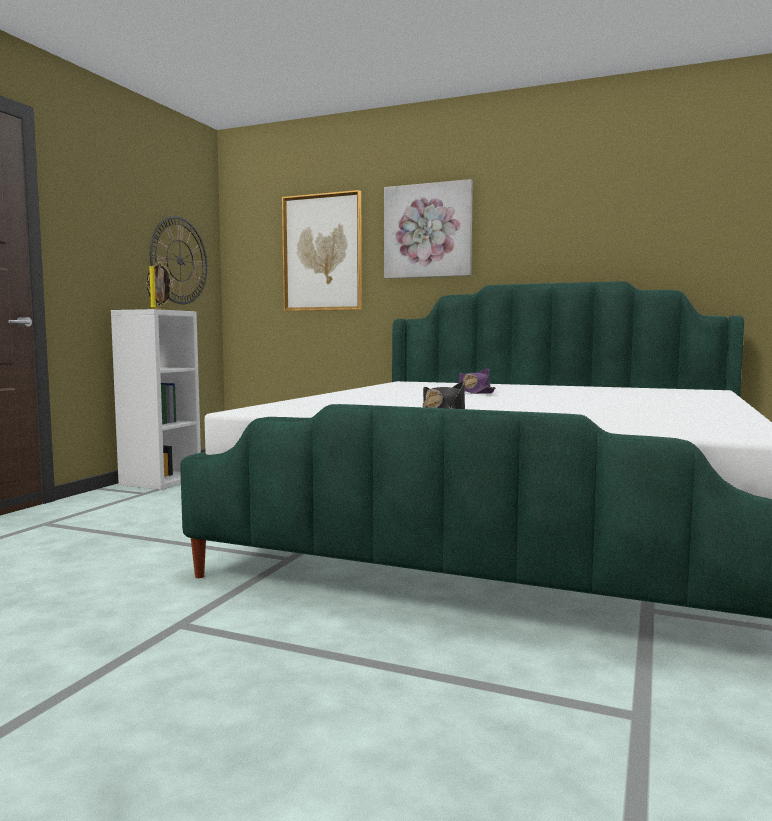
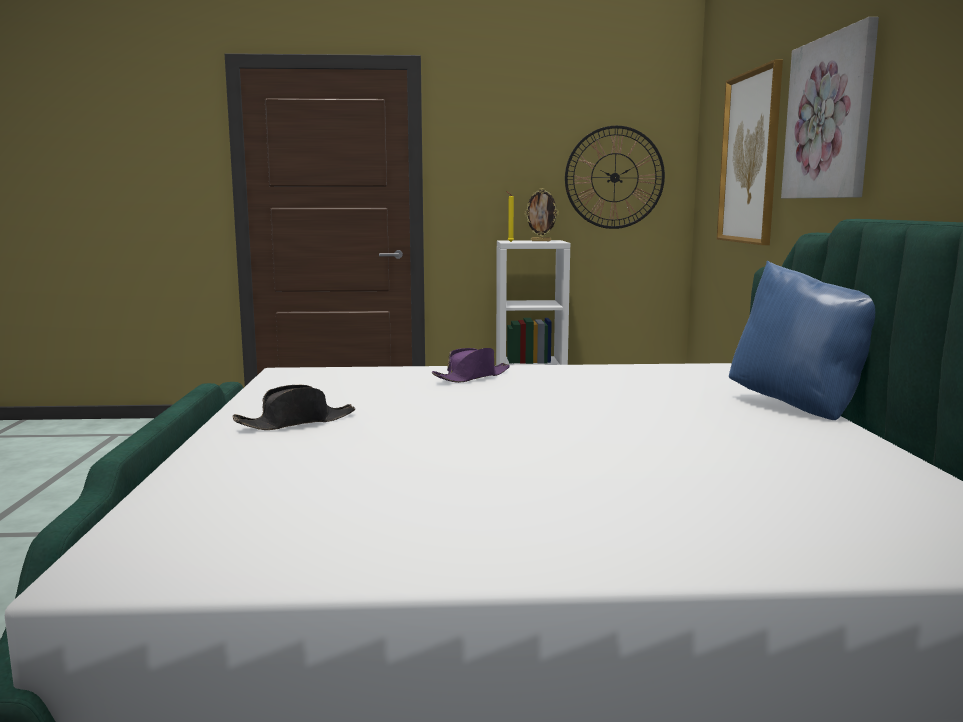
camera: 65 degrees right, 5 degrees up
(474, 392) = (610, 406): purple hat -> purple hat (472, 377)
(507, 384) = (800, 407): none -> blue pillow

